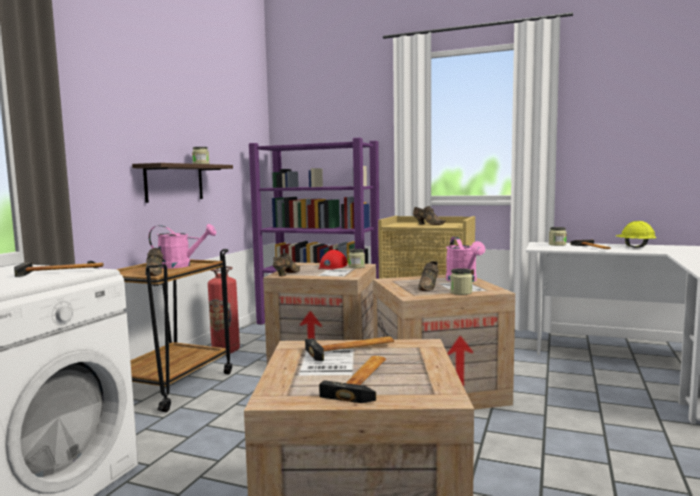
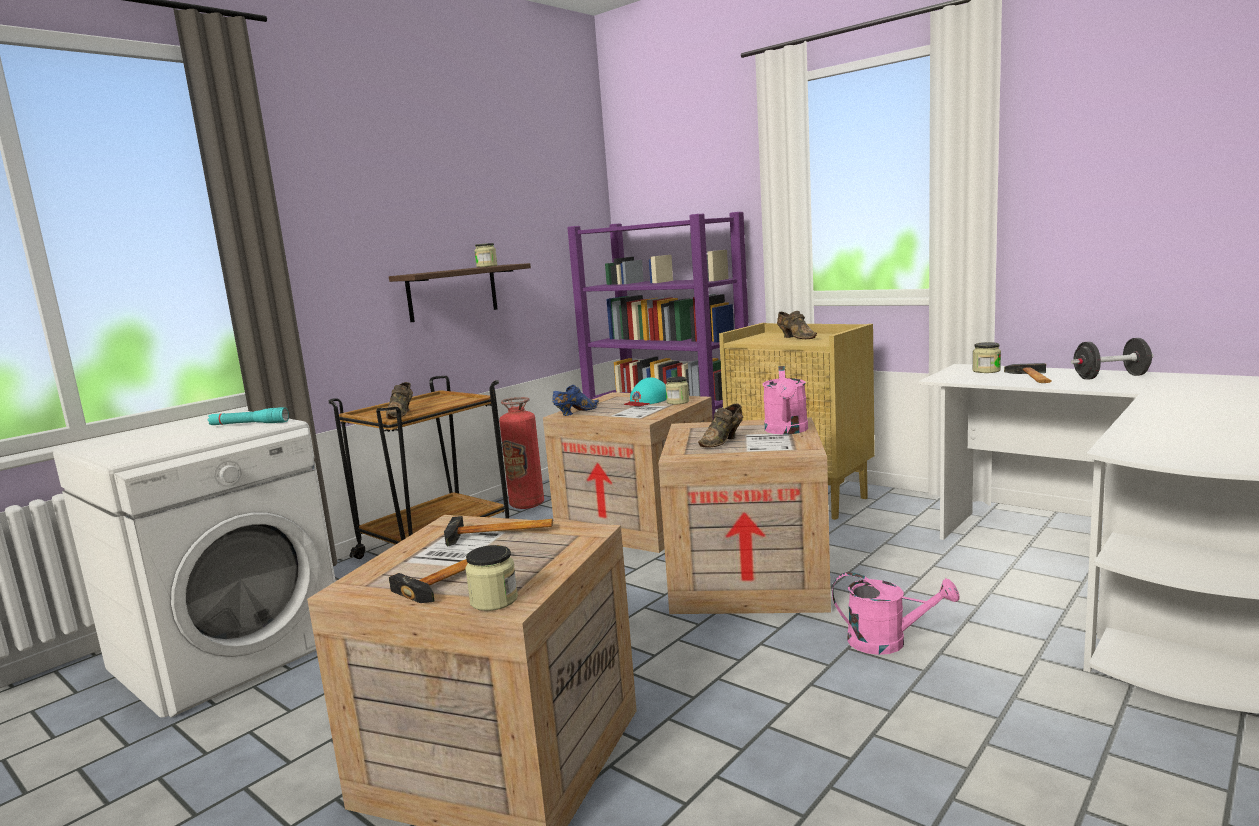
camera: 20 degrees right, 5 degrees up
(61, 272) = (249, 424): hammer -> turquoise flashlight
(181, 266) = (443, 402): pink watering can -> pink watering can (887, 642)
(286, 274) = (575, 412): brown shoe -> blue shoe
(332, 266) = (647, 401): red cap -> turquoise cap
(461, 292) = (752, 452): jar -> jar (494, 600)
(634, 247) = (1111, 377): yellow hard hat -> black dumbbell

